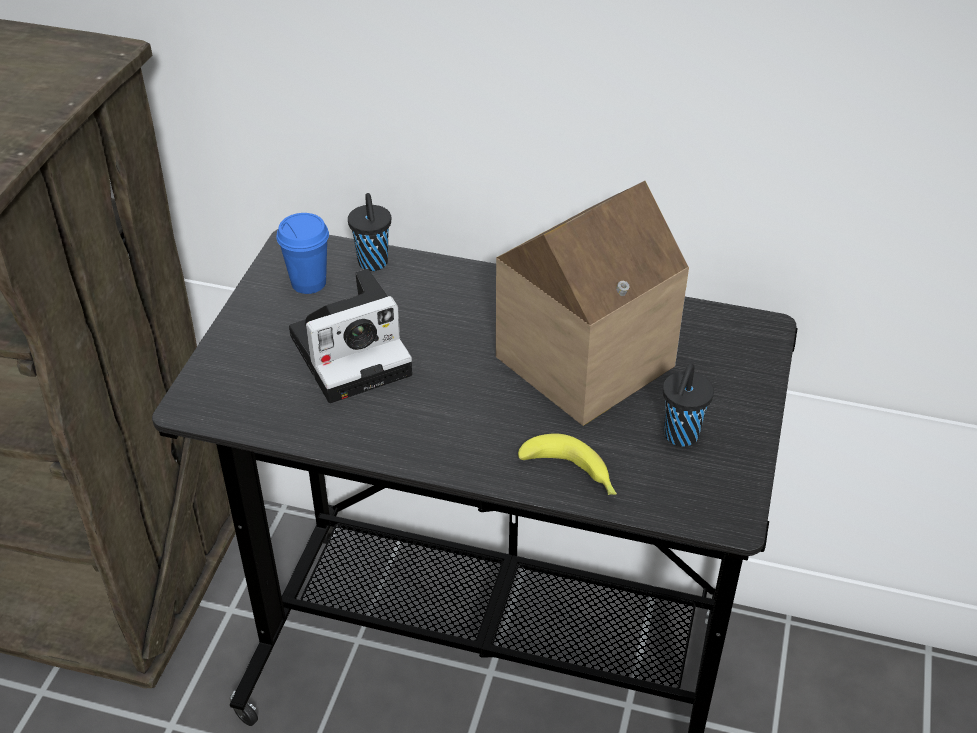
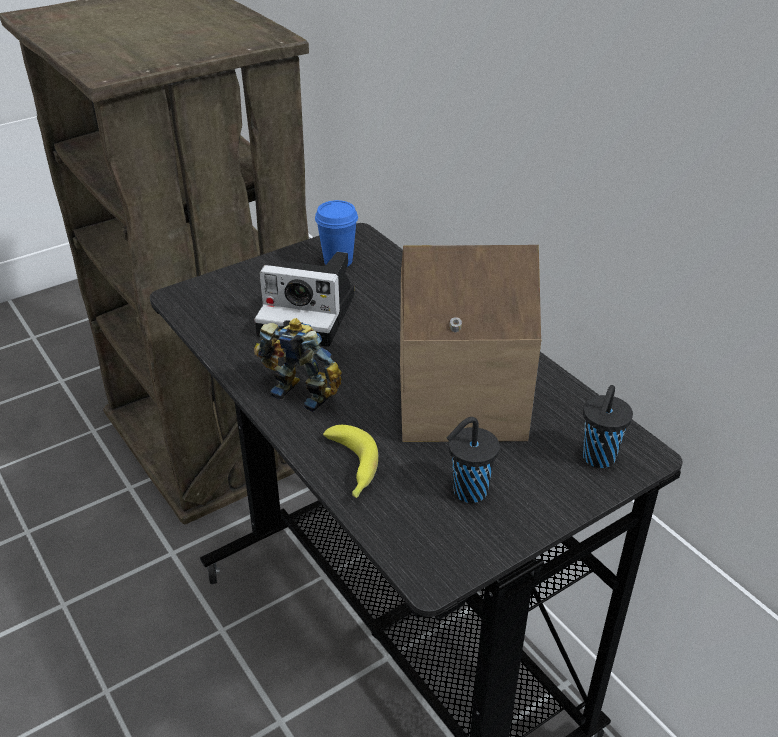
camera: 40 degrees right, 5 degrees down
(373, 264) = (393, 268): black cup -> black cup (598, 459)
(443, 431) = (303, 391): none -> toy robot

